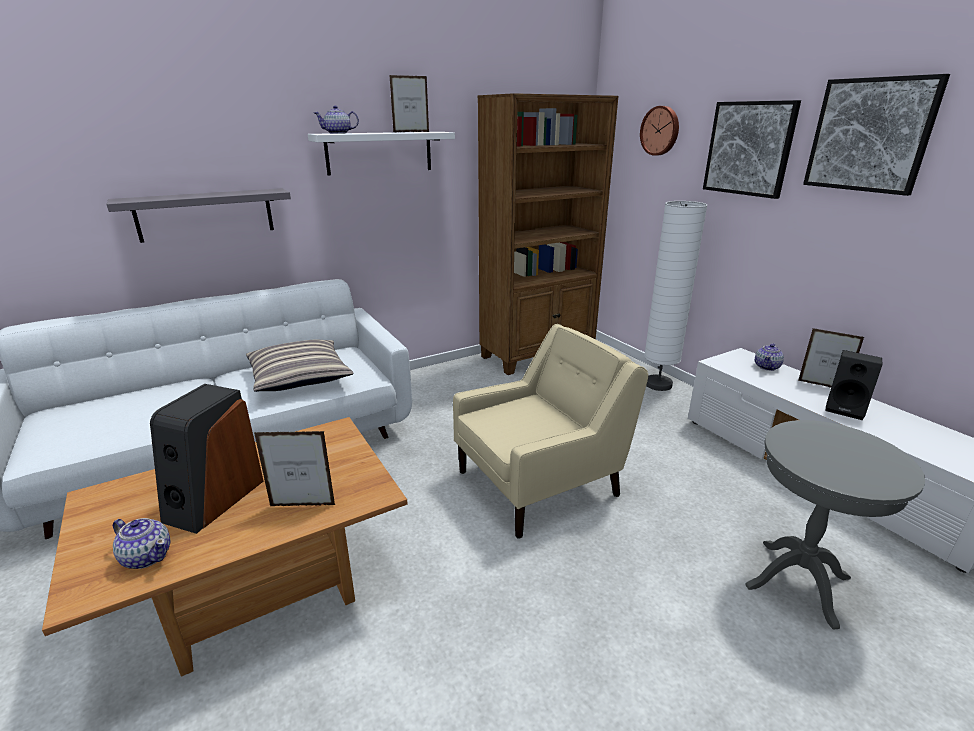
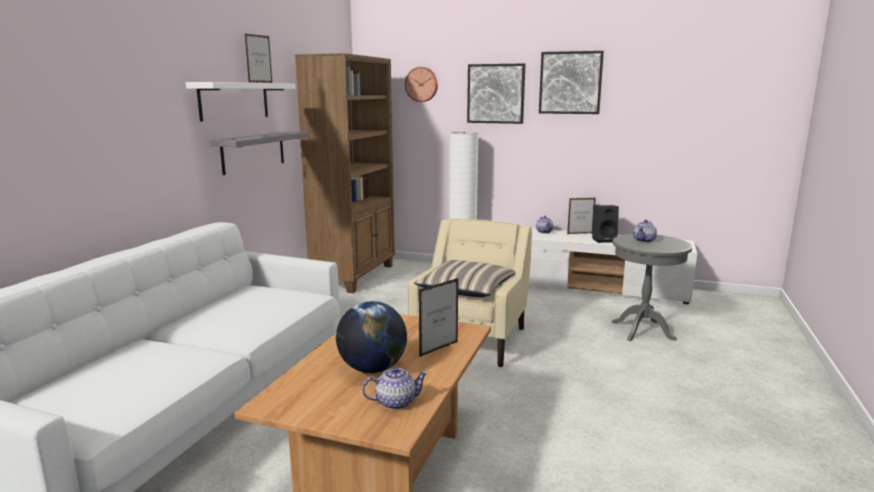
camera: 40 degrees left, 10 degrees down
(205, 214) = (106, 163): grey shelf -> grey shelf (253, 152)
(214, 499) = (372, 369): speaker -> globe
(299, 376) = (253, 308): pillow -> pillow (466, 289)
(338, 133) = (218, 81): teapot -> teapot (644, 240)

